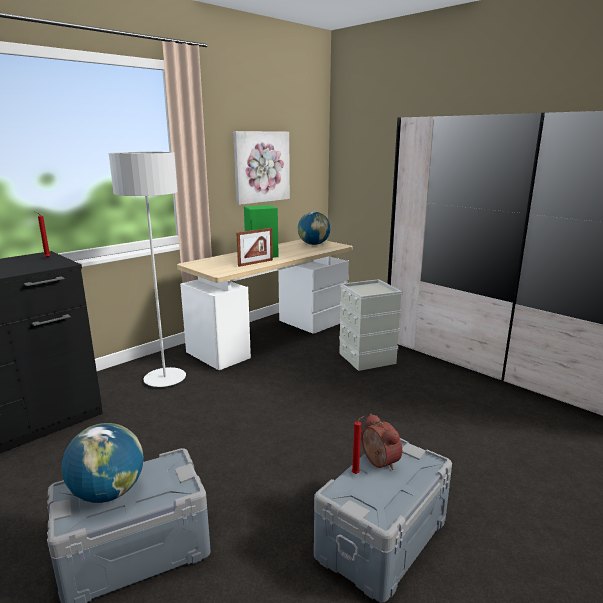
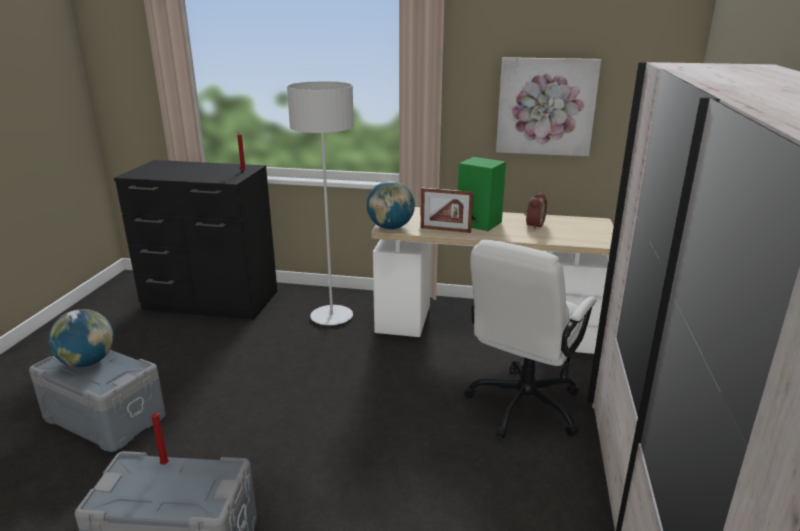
camera: 55 degrees right, 5 degrees up
(314, 244) = (579, 229): globe -> globe (390, 227)
(367, 358) = (522, 409): grey storage box -> white office chair
(378, 462) = (191, 472): alarm clock -> alarm clock (533, 225)

